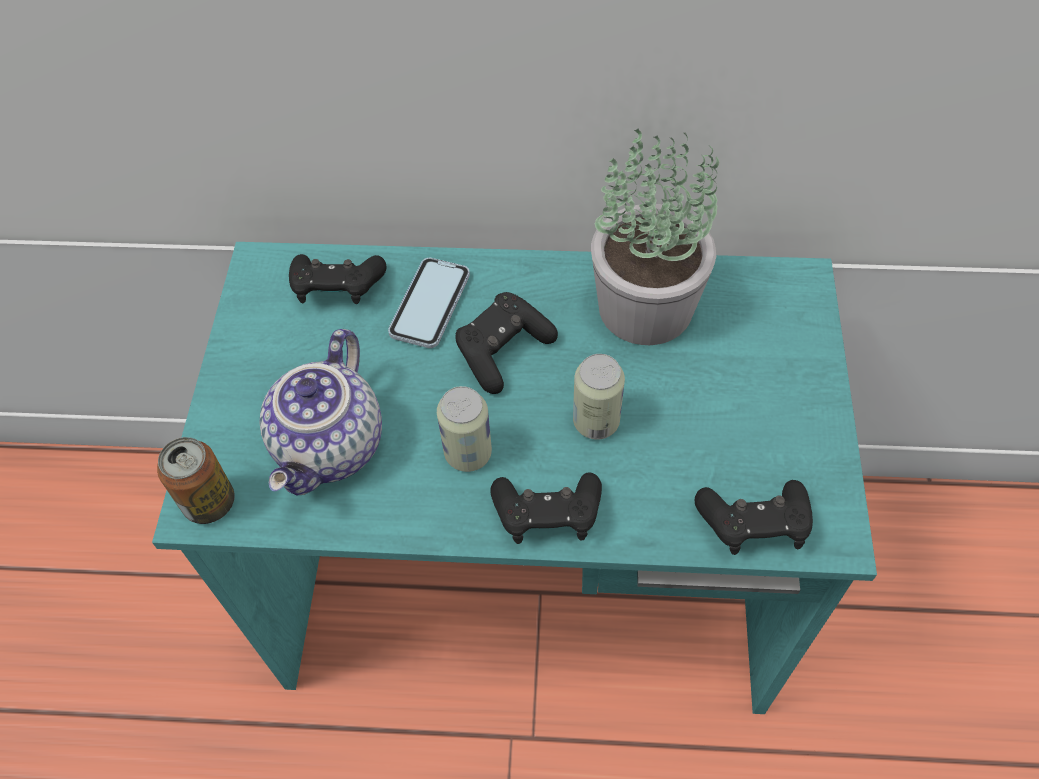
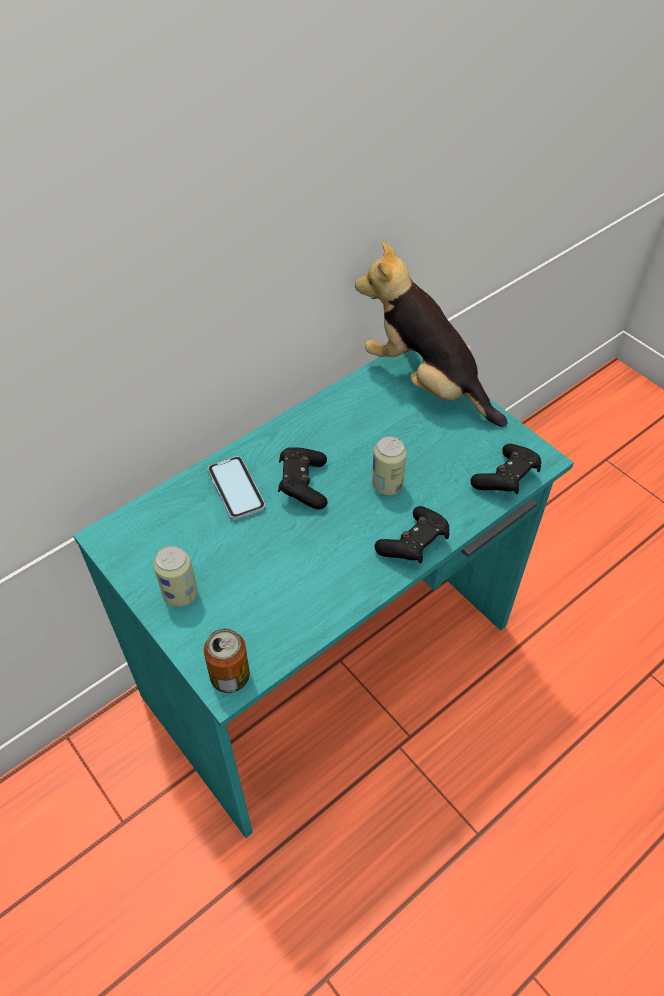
camera: 45 degrees left, 5 degrees down
(332, 447) = (267, 596): teapot -> none
(337, 289) = (172, 517): black game controller -> none
(468, 453) = (342, 545): can -> can (180, 594)
(647, 305) = (350, 415): potted plant -> none
(787, 328) = (426, 383): none -> plush toy

